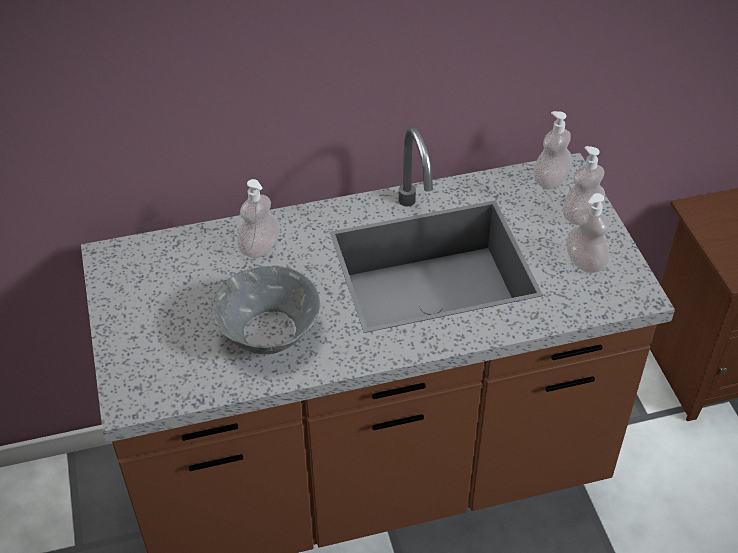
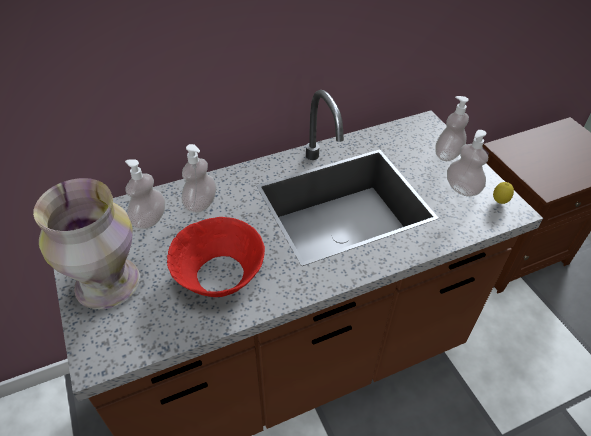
camera: 10 degrees left, 0 degrees up
(144, 328) = (107, 285): none -> vase
(269, 331) = (219, 275): grey bowl -> red bowl
(550, 180) = (416, 131): soap dispenser -> soap dispenser (149, 219)
(626, 284) = (499, 202): none -> lemon

